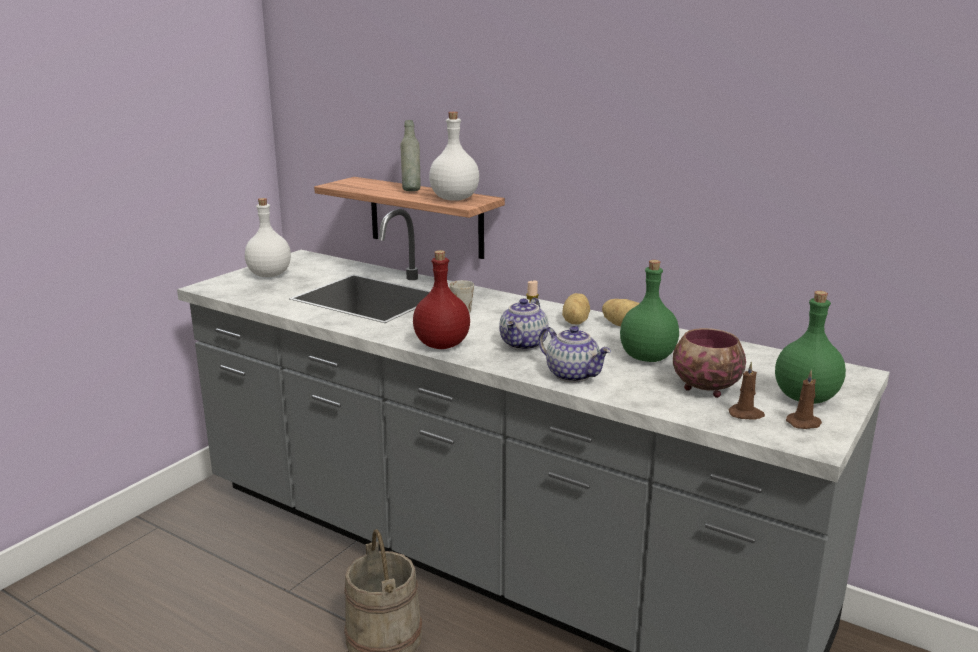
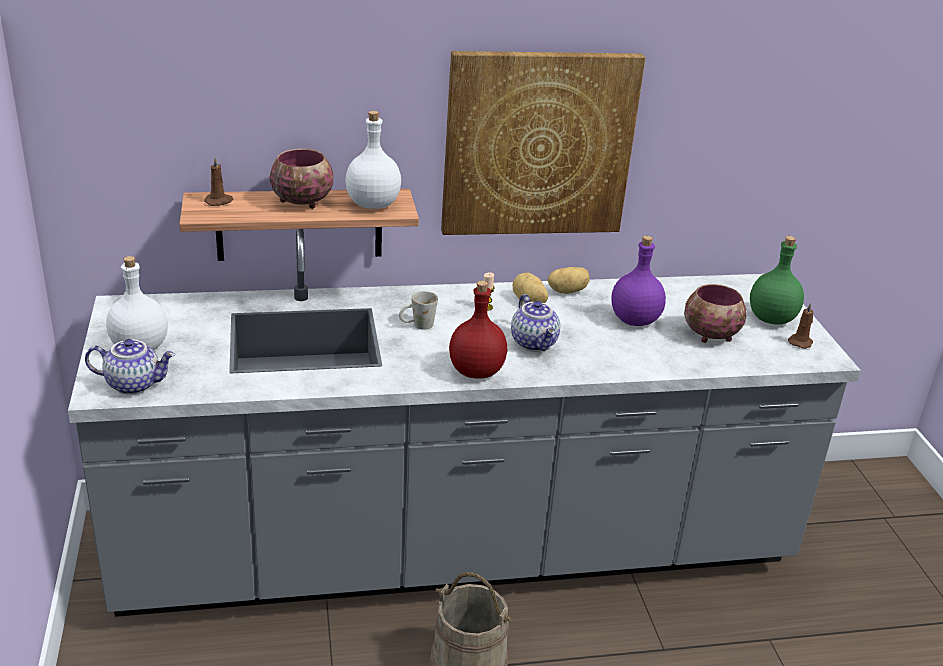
camera: 45 degrees left, 10 degrees up
(411, 190) = (302, 202): grey bottle -> bowl
(573, 375) = (618, 360): teapot -> teapot (134, 384)
(613, 168) = (538, 144): none -> picture
(648, 357) = (634, 320): green bottle -> purple bottle
(746, 414) = (764, 349): brown candle -> brown candle (219, 201)

